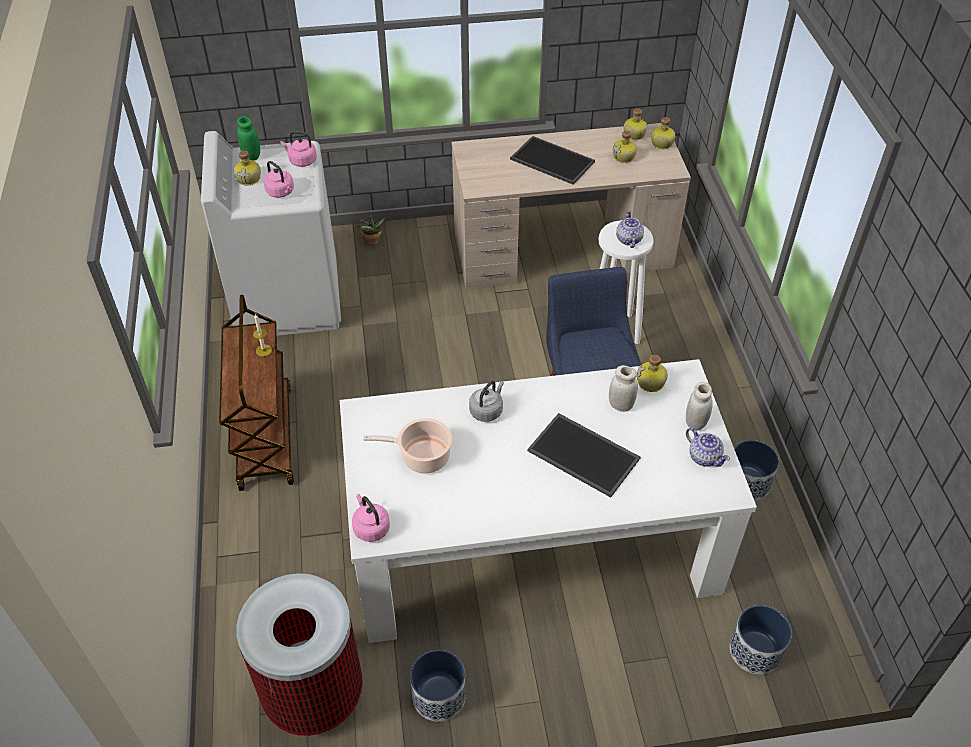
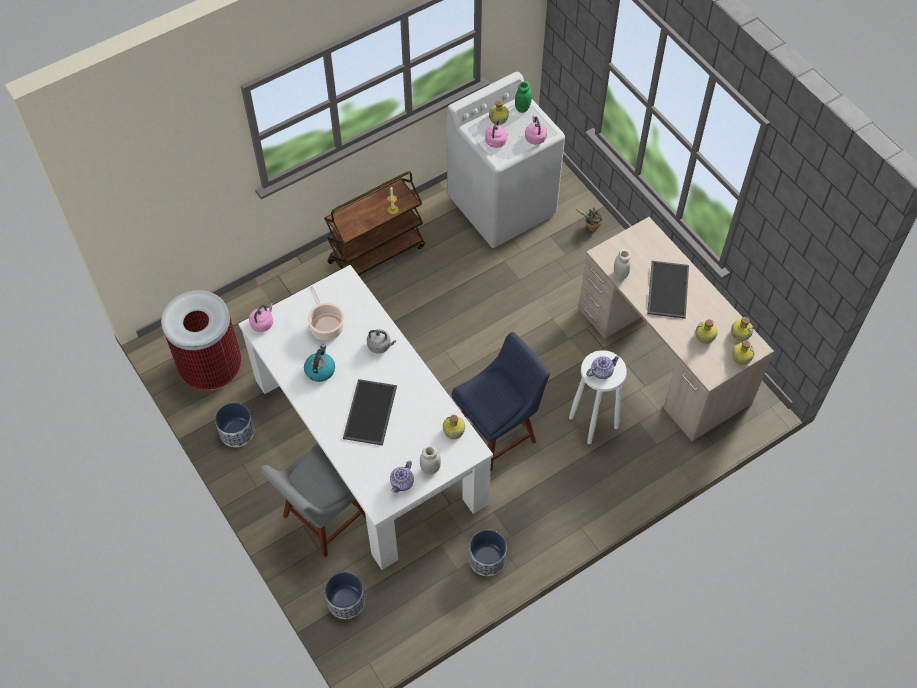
camera: 65 degrees right, 10 degrees up
(488, 486) = (320, 370): none -> kettle
(621, 405) = (423, 419): white jar -> white jar (620, 274)
(625, 636) = (322, 519): none -> grey chair

